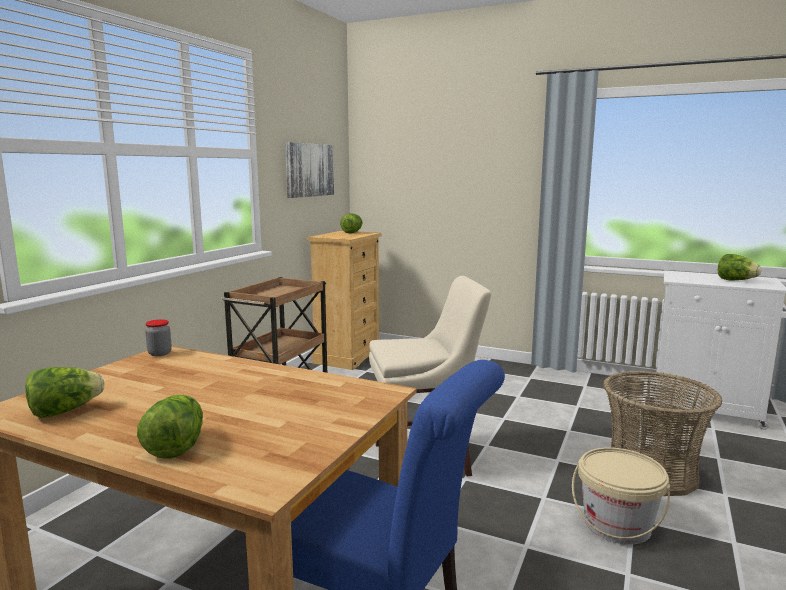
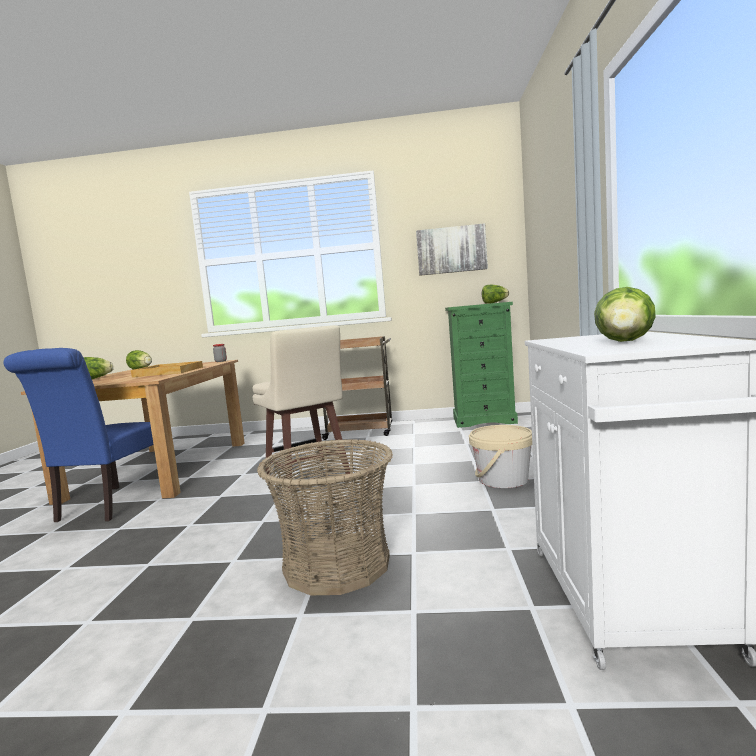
camera: 70 degrees right, 5 degrees down
(261, 384) = (169, 372): none -> beige tray
(347, 357) = (484, 420): beige dresser -> green dresser
(617, 525) = (221, 554): beige bucket -> beige bucket (503, 479)

